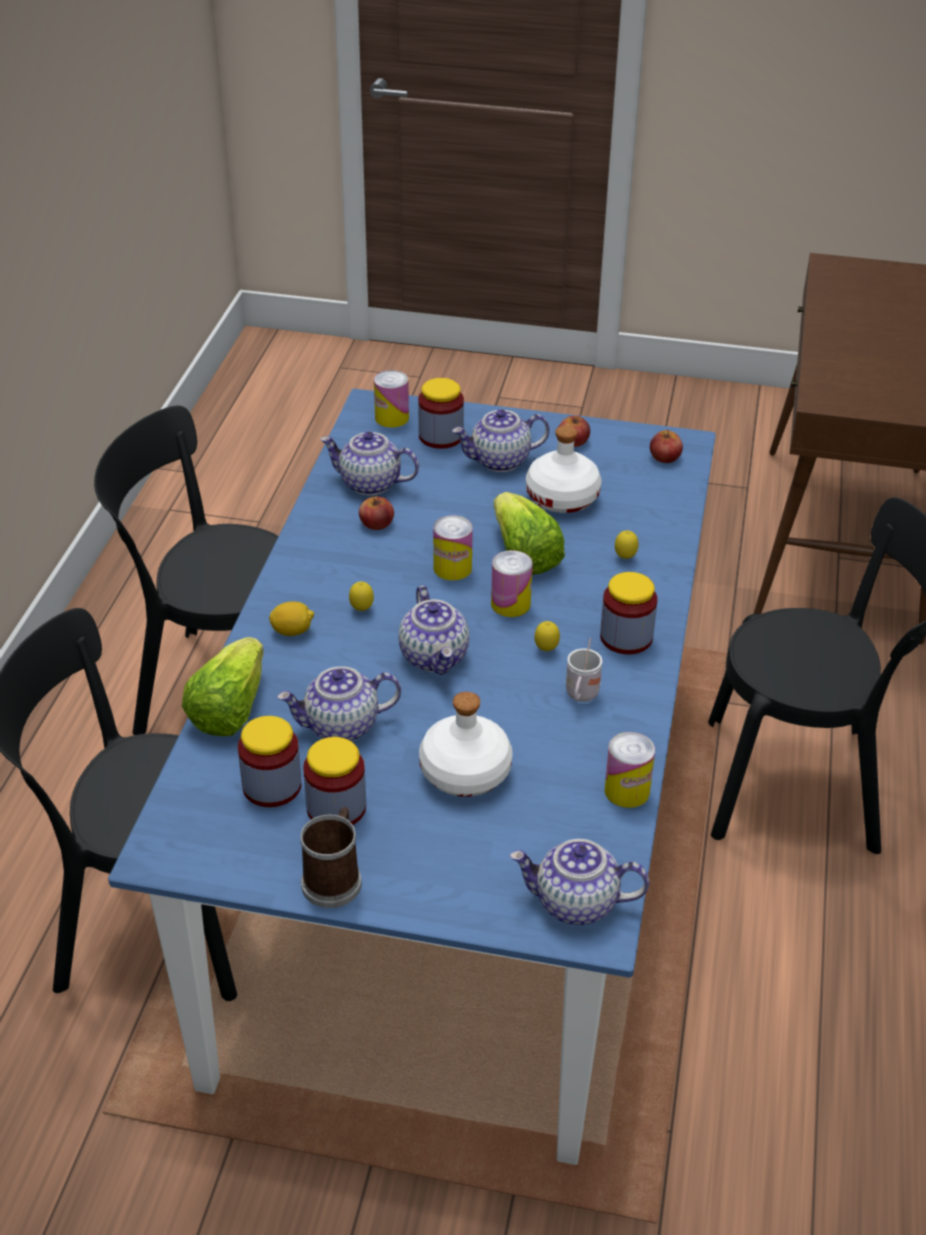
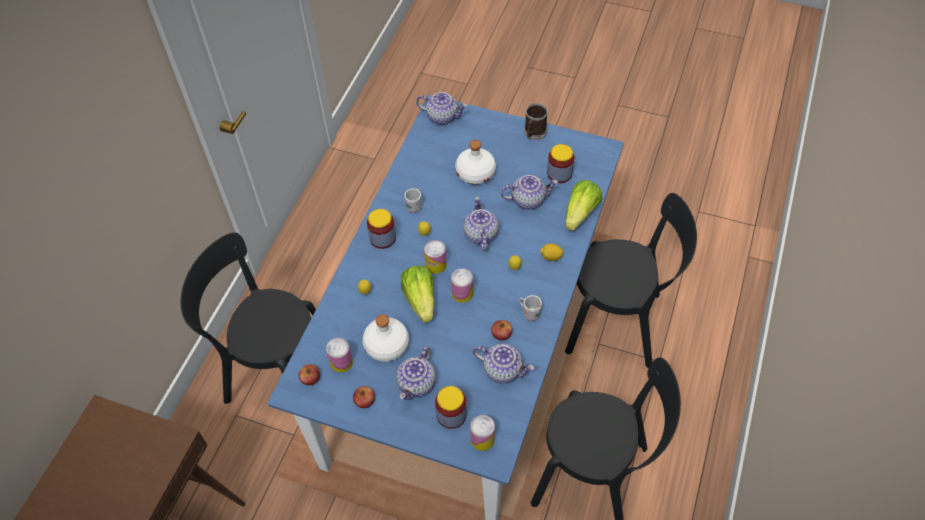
camera: 170 degrees left, 15 degrees up
(331, 550) = (529, 313): none -> white mug
(336, 808) = (532, 161): jar -> none
(500, 461) = (417, 384): teapot -> teapot turned 120 degrees clockwise
(627, 791) = (408, 159): can -> can (341, 362)

